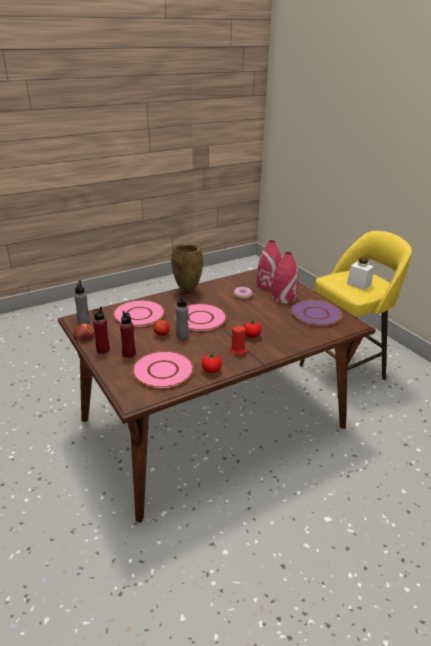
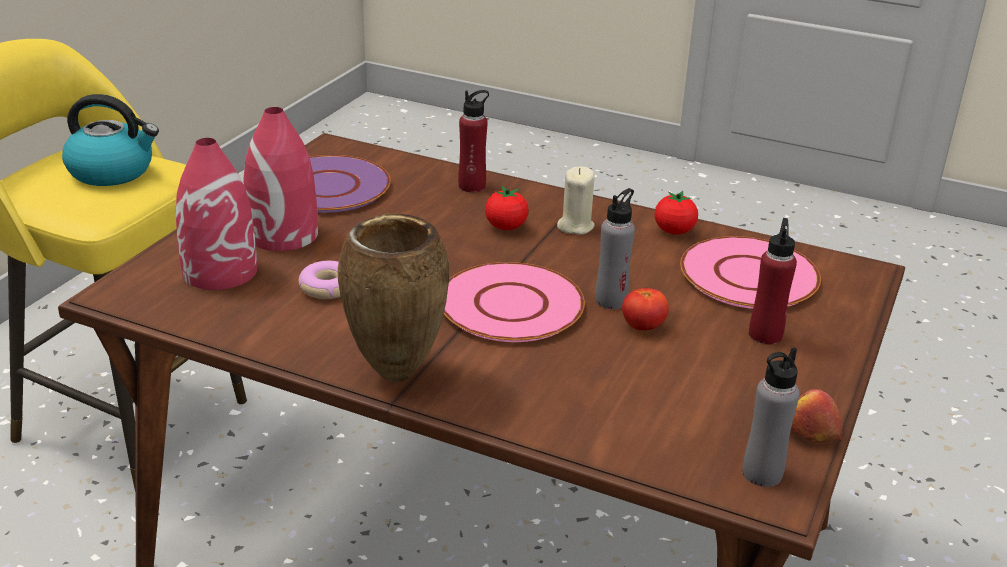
camera: 125 degrees left, 0 degrees up
(103, 350) = (806, 375): red bottle -> red bottle (472, 186)
(139, 314) = (605, 400): pink plate -> none
(238, 350) = (575, 226): red candle -> beige candle
(359, 284) = (112, 171): white jar -> kettle

